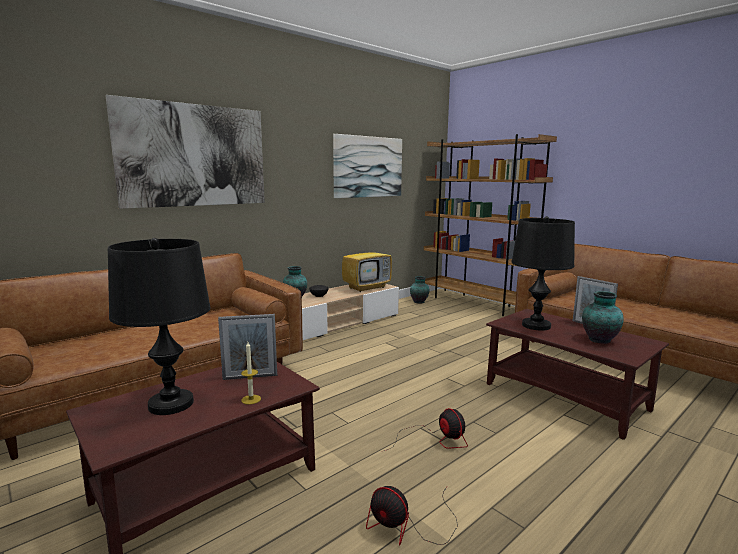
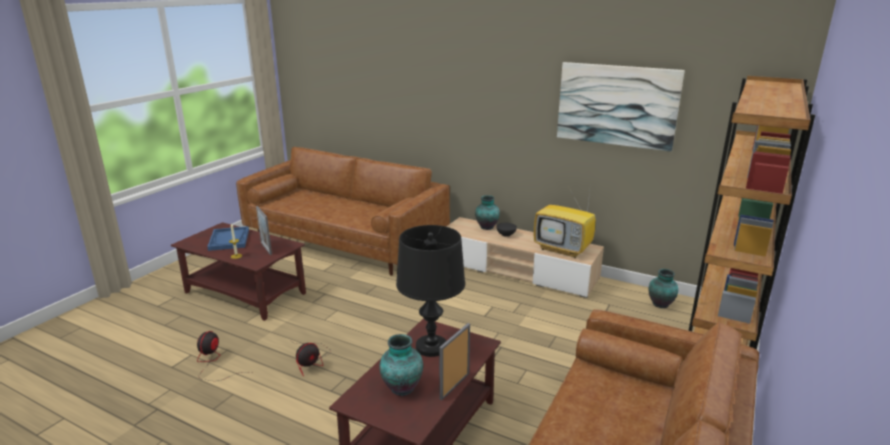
camera: 70 degrees right, 10 degrees up
(171, 404) = (229, 240): black table lamp -> blue tray
(194, 155) = (419, 80): picture -> none

